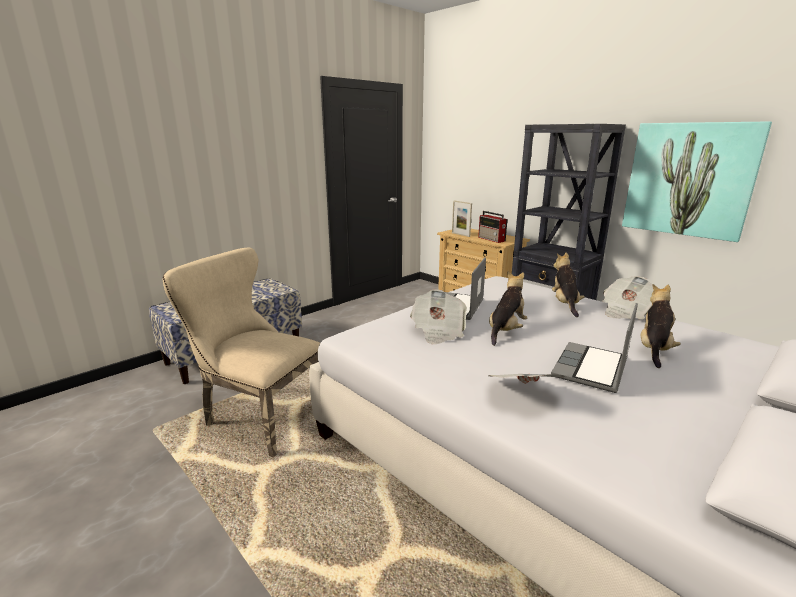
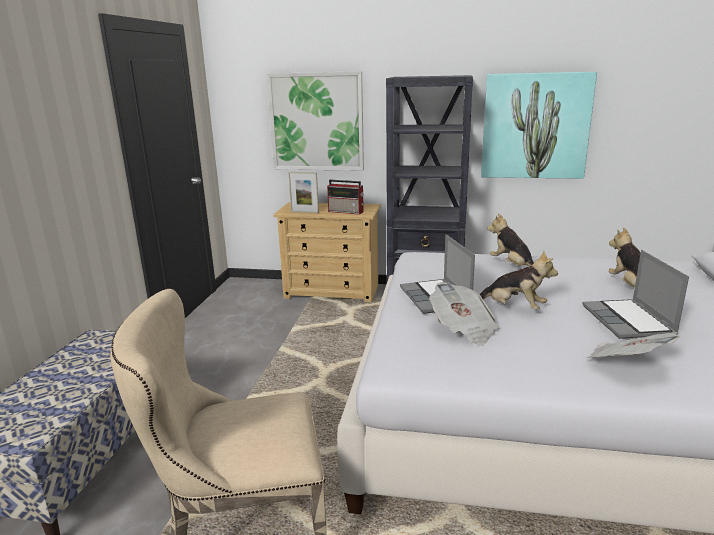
camera: 35 degrees left, 0 degrees up
(490, 163) = (316, 122): none -> picture
(506, 330) = (513, 308): plush toy -> plush toy turned 120 degrees clockwise
(626, 312) = (563, 260): newspaper -> none

